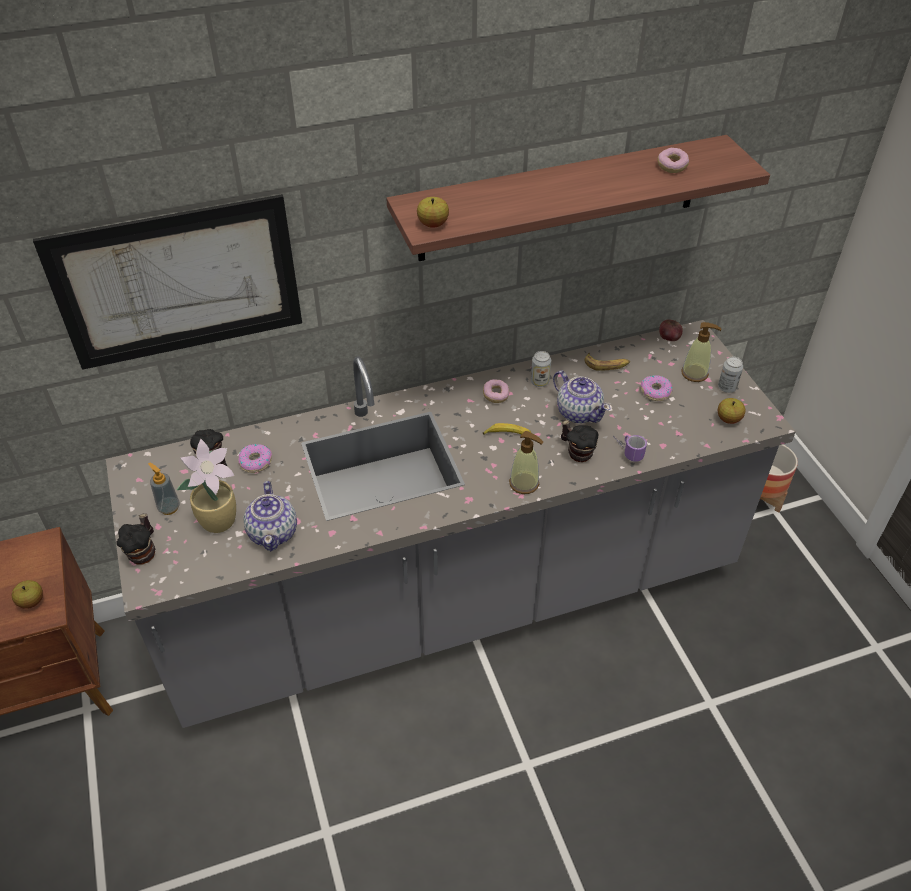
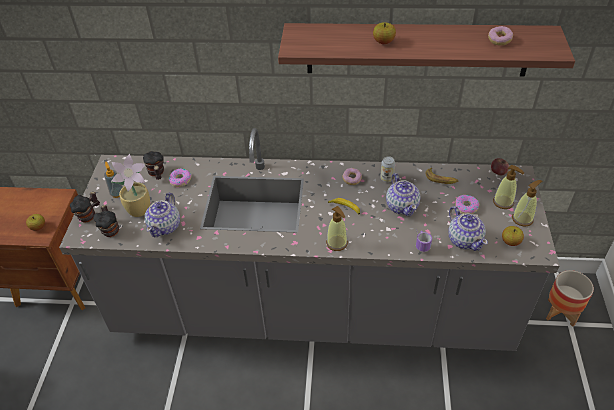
camera: 25 degrees right, 0 degrees up
(178, 283) = (145, 53): picture -> none
(433, 224) = (301, 46): apple -> apple (383, 42)
(577, 452) = (385, 233): mug -> mug (110, 229)
(675, 432) = (464, 240): none -> teapot
(727, 387) = (522, 219): can -> soap dispenser

